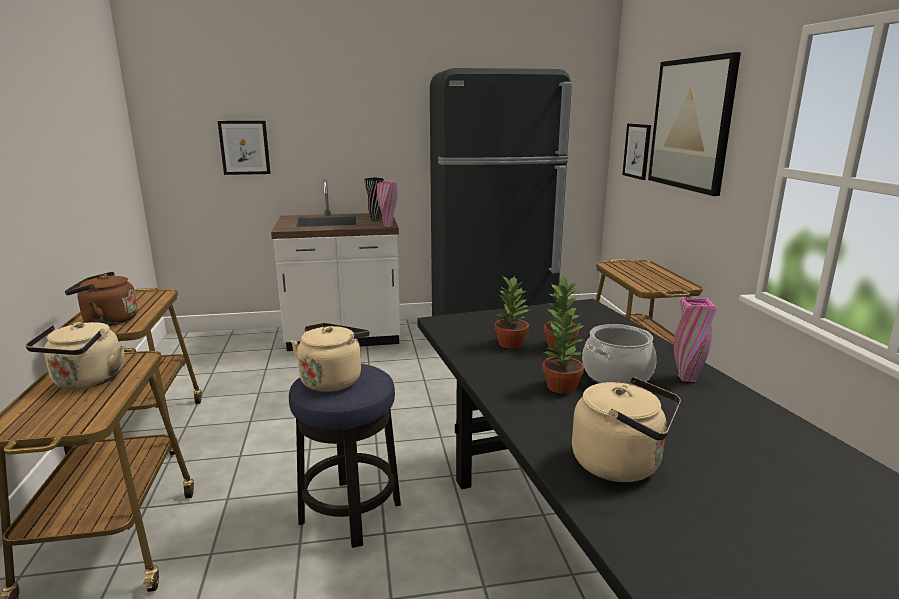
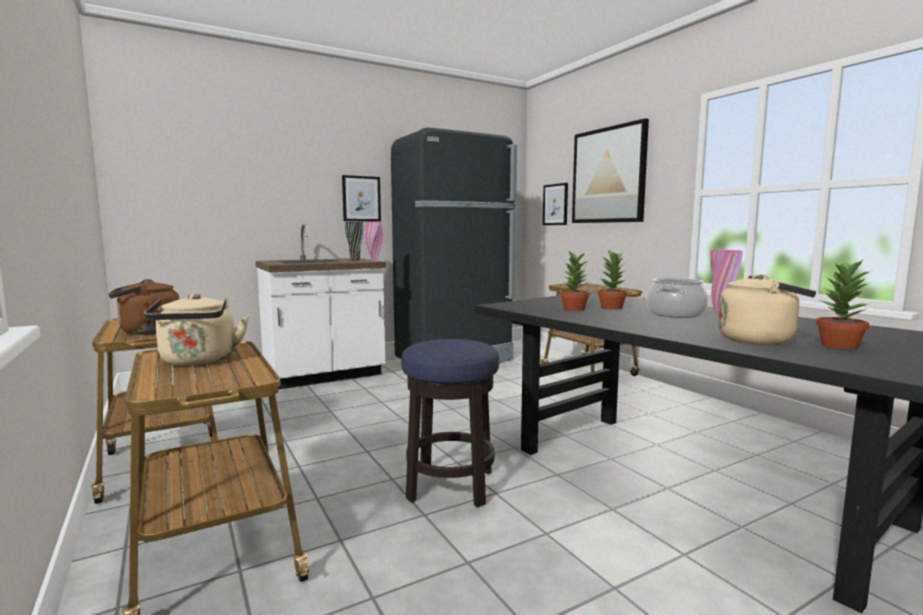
camera: 20 degrees left, 10 degrees down
(244, 147) = (220, 195): picture -> picture (361, 198)
(332, 380) = (443, 346): beige kettle -> none
(560, 387) = (650, 320): potted plant -> potted plant (839, 345)

